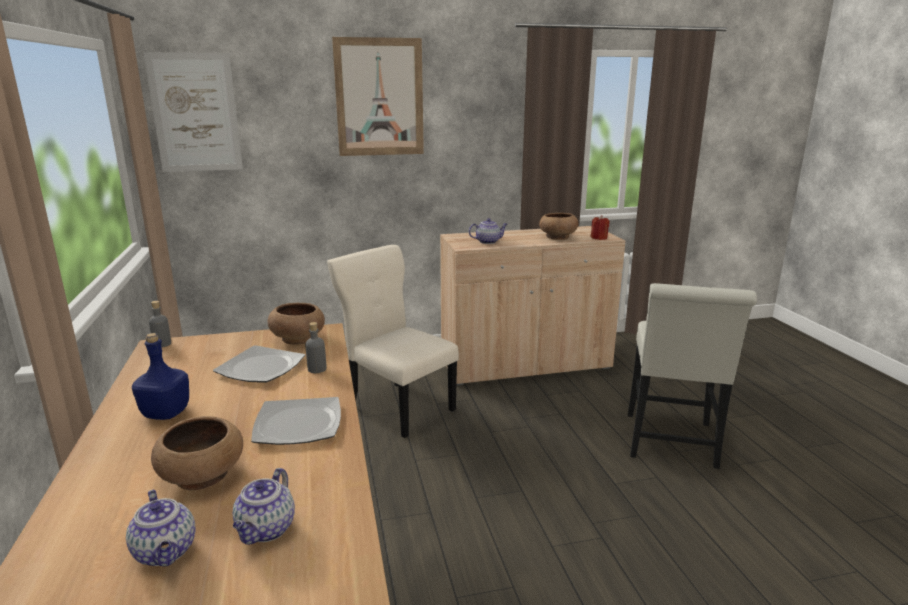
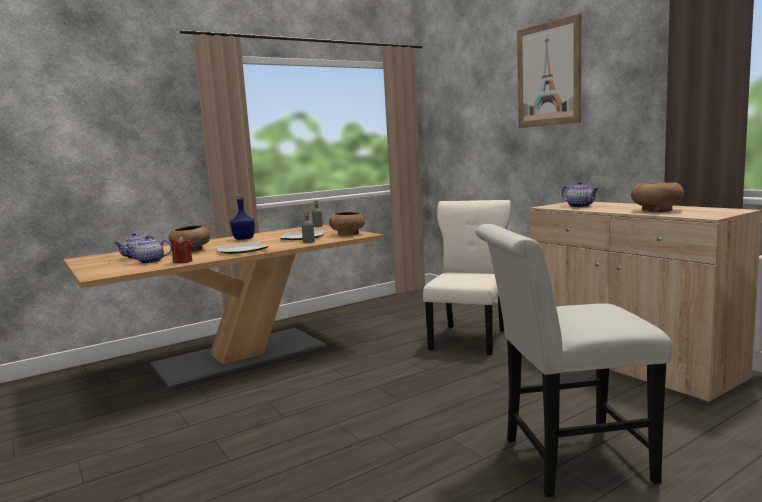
camera: 70 degrees right, 10 degrees down
(195, 113) = (447, 102): picture -> none
(599, 238) = (696, 215): red candle -> red candle (183, 262)

